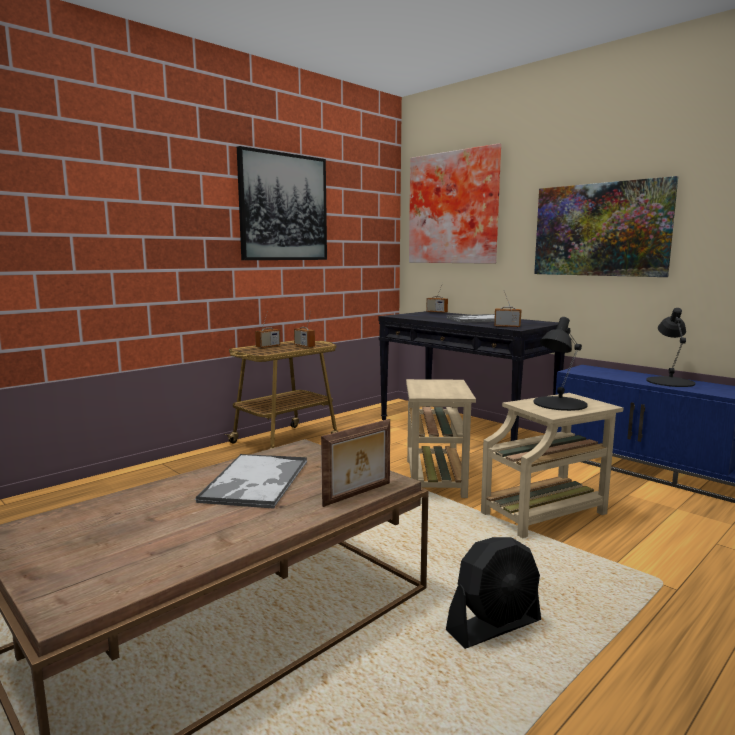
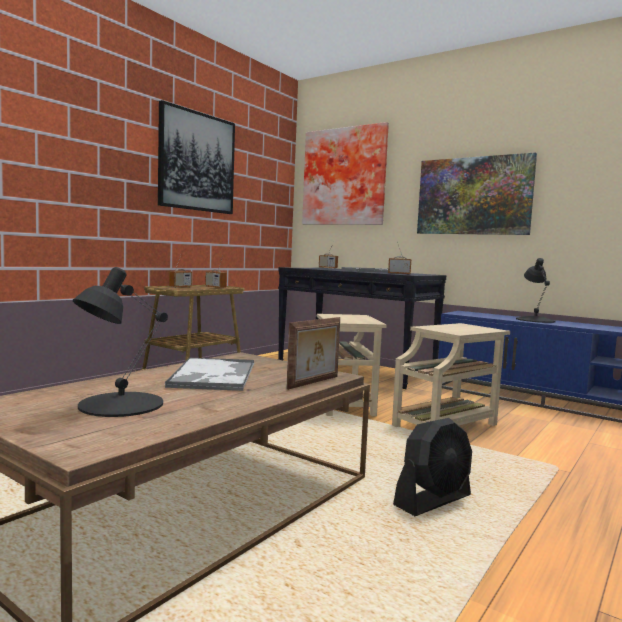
camera: 10 degrees left, 5 degrees down
(559, 403) = (457, 328): black table lamp -> black table lamp (119, 404)

